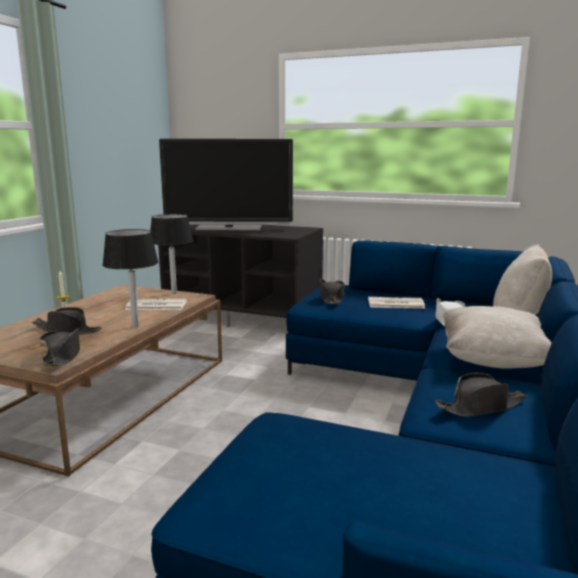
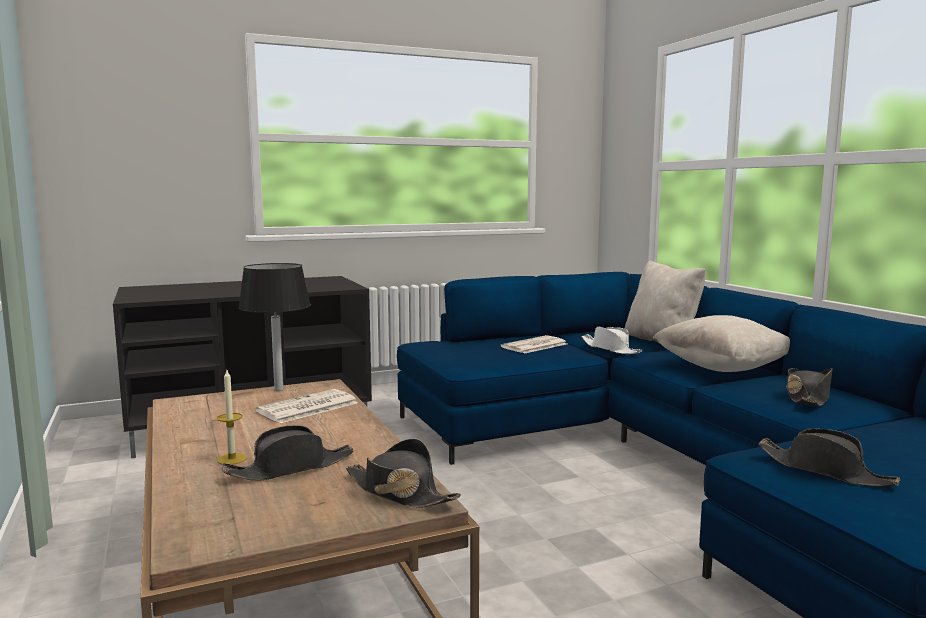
camera: 45 degrees left, 5 degrees down
(135, 326) = (368, 434): black table lamp -> none
(229, 228) = (225, 289): television -> none
(331, 298) = (466, 354): black hat -> black hat (825, 470)

